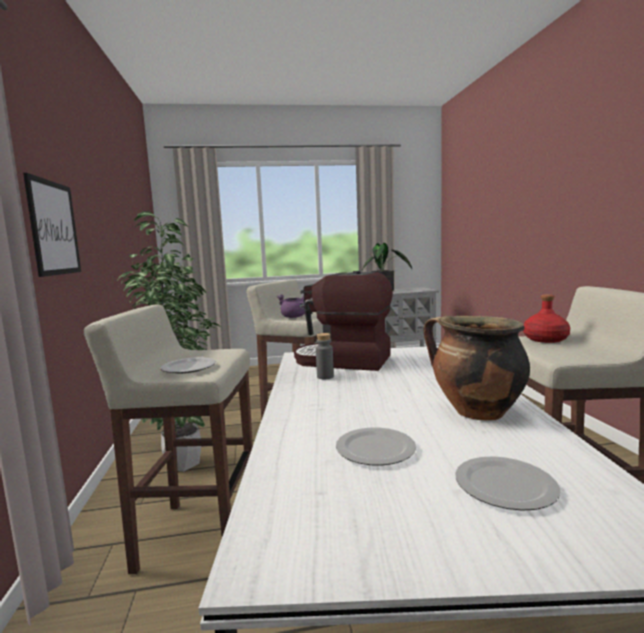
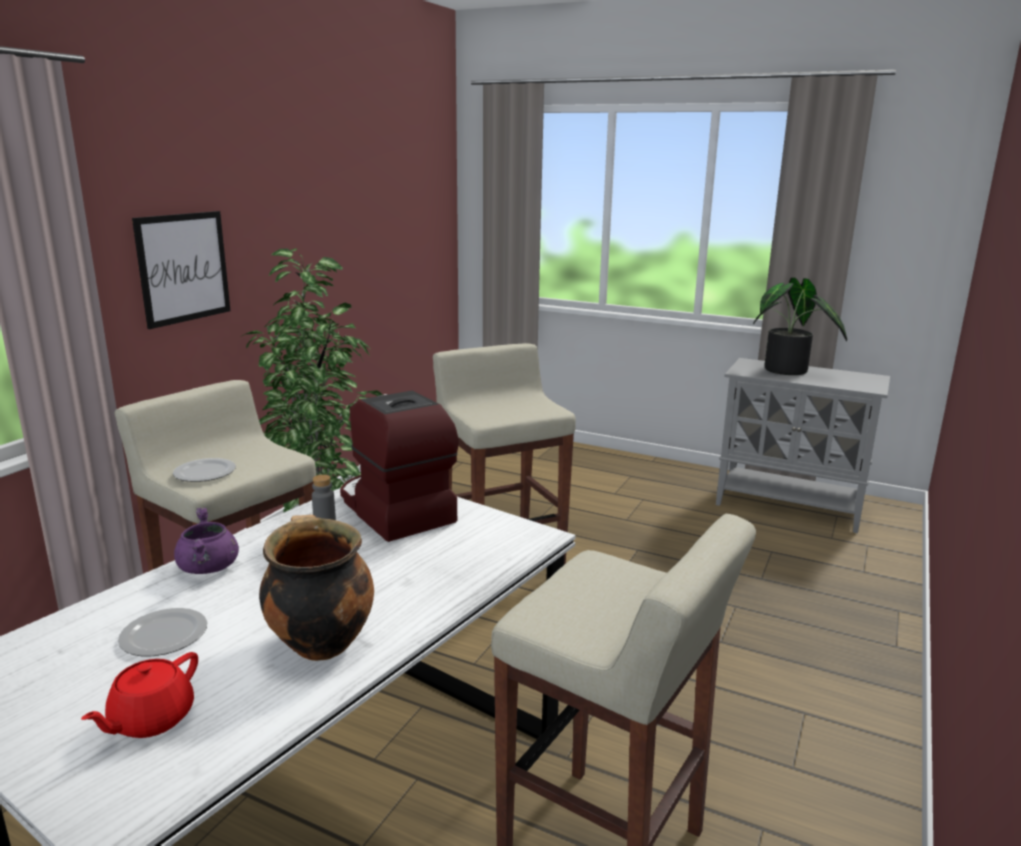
camera: 35 degrees right, 10 degrees up
(294, 317) = (480, 411): purple cooking pot -> purple cooking pot (209, 568)
(507, 486) = (150, 719): plate -> red teapot
(546, 339) = (617, 581): red bottle -> none

